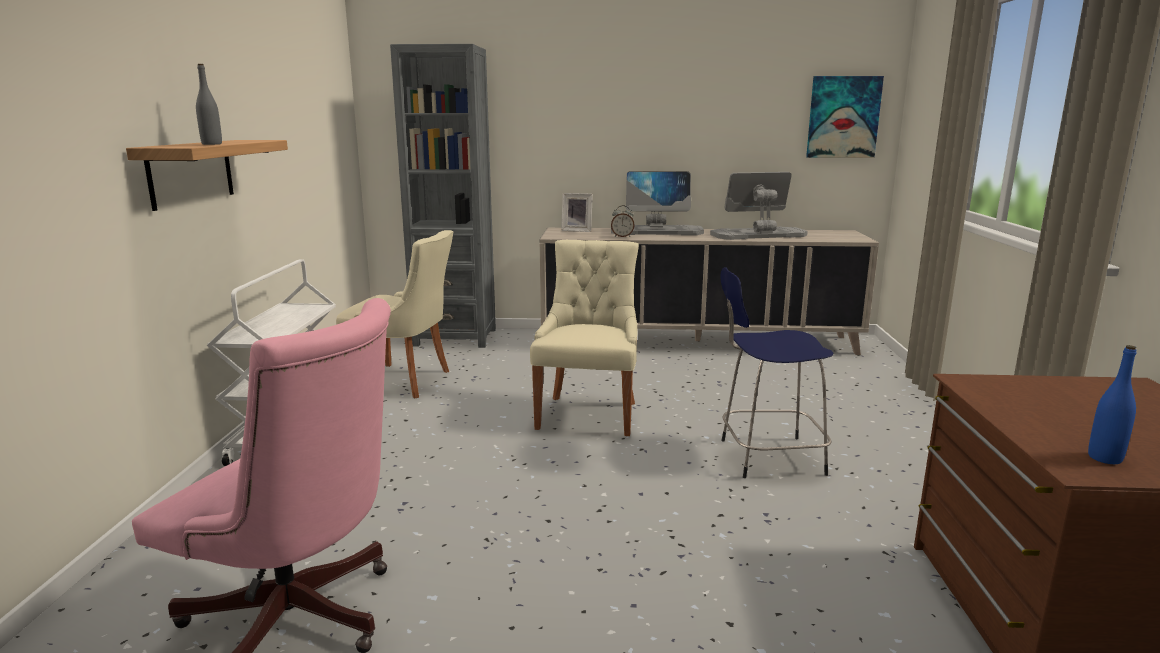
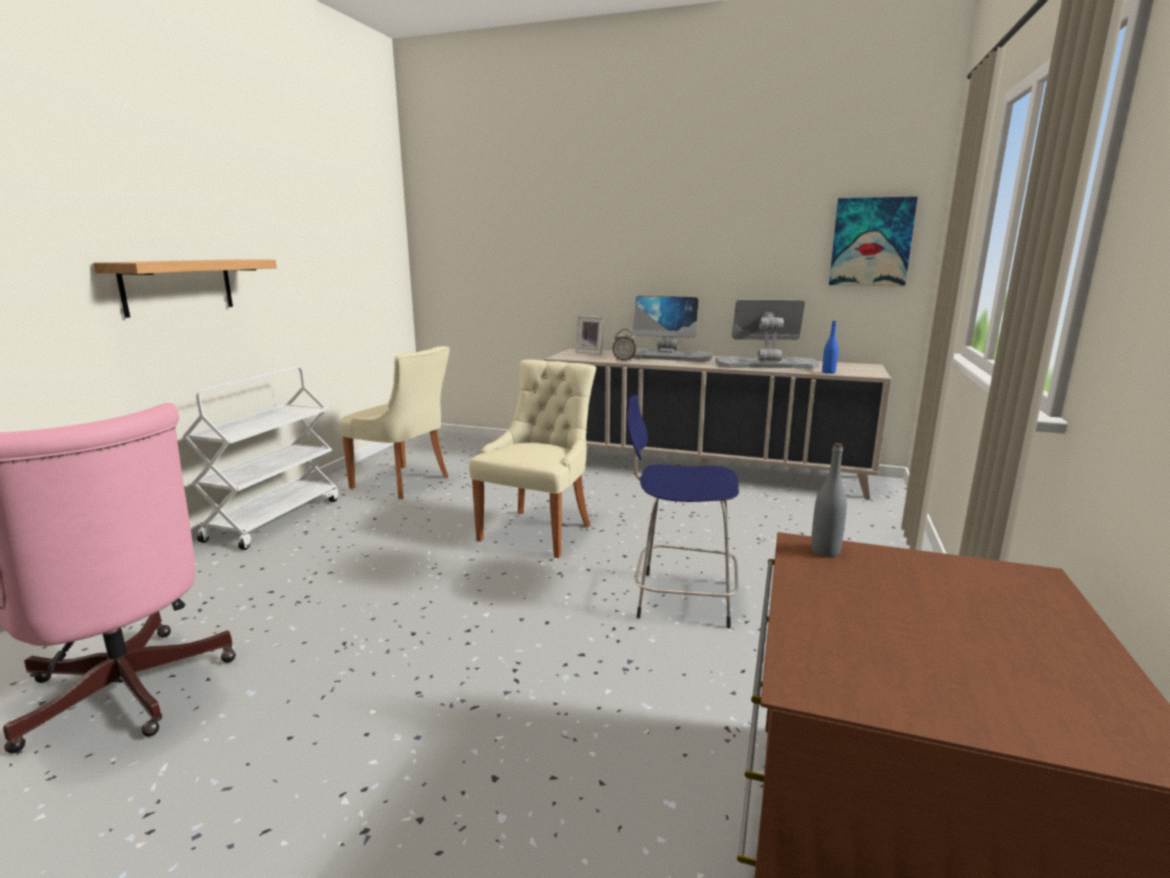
camera: 15 degrees right, 0 degrees up
(212, 144) = (178, 261): grey bottle -> grey bottle (825, 551)
(455, 337) = (480, 446): grey bookcase -> none
(1104, 458) = (861, 672): blue bottle -> blue bottle (828, 372)

